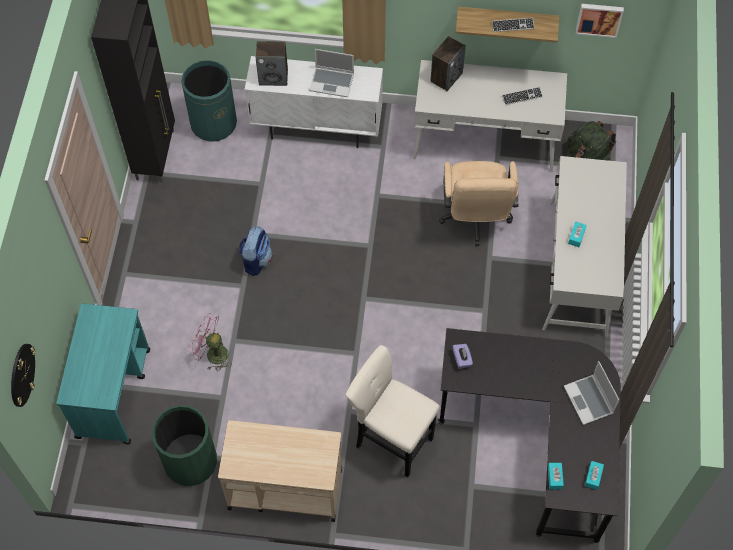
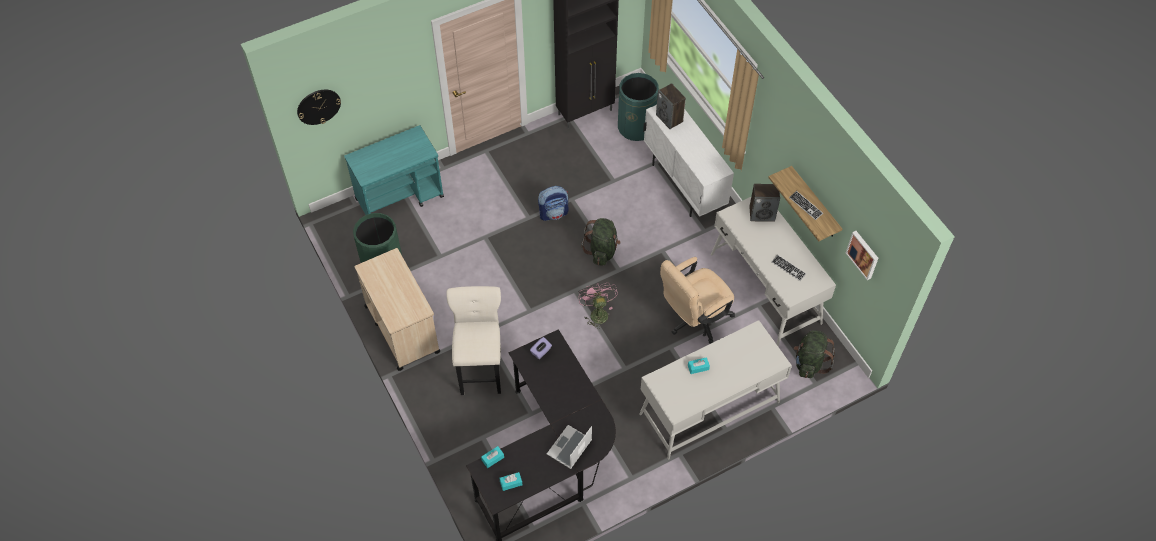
camera: 55 degrees right, 5 degrees down
(212, 354) = (466, 231): pink fan -> pink fan (597, 312)
(332, 82) = (695, 152): laptop -> none
(336, 246) = (602, 250): none -> green backpack

